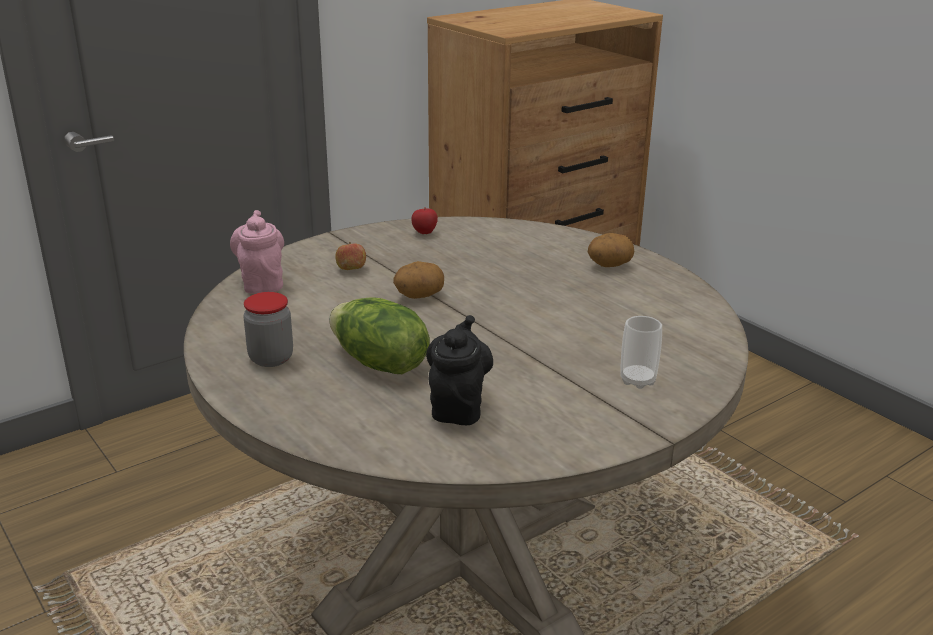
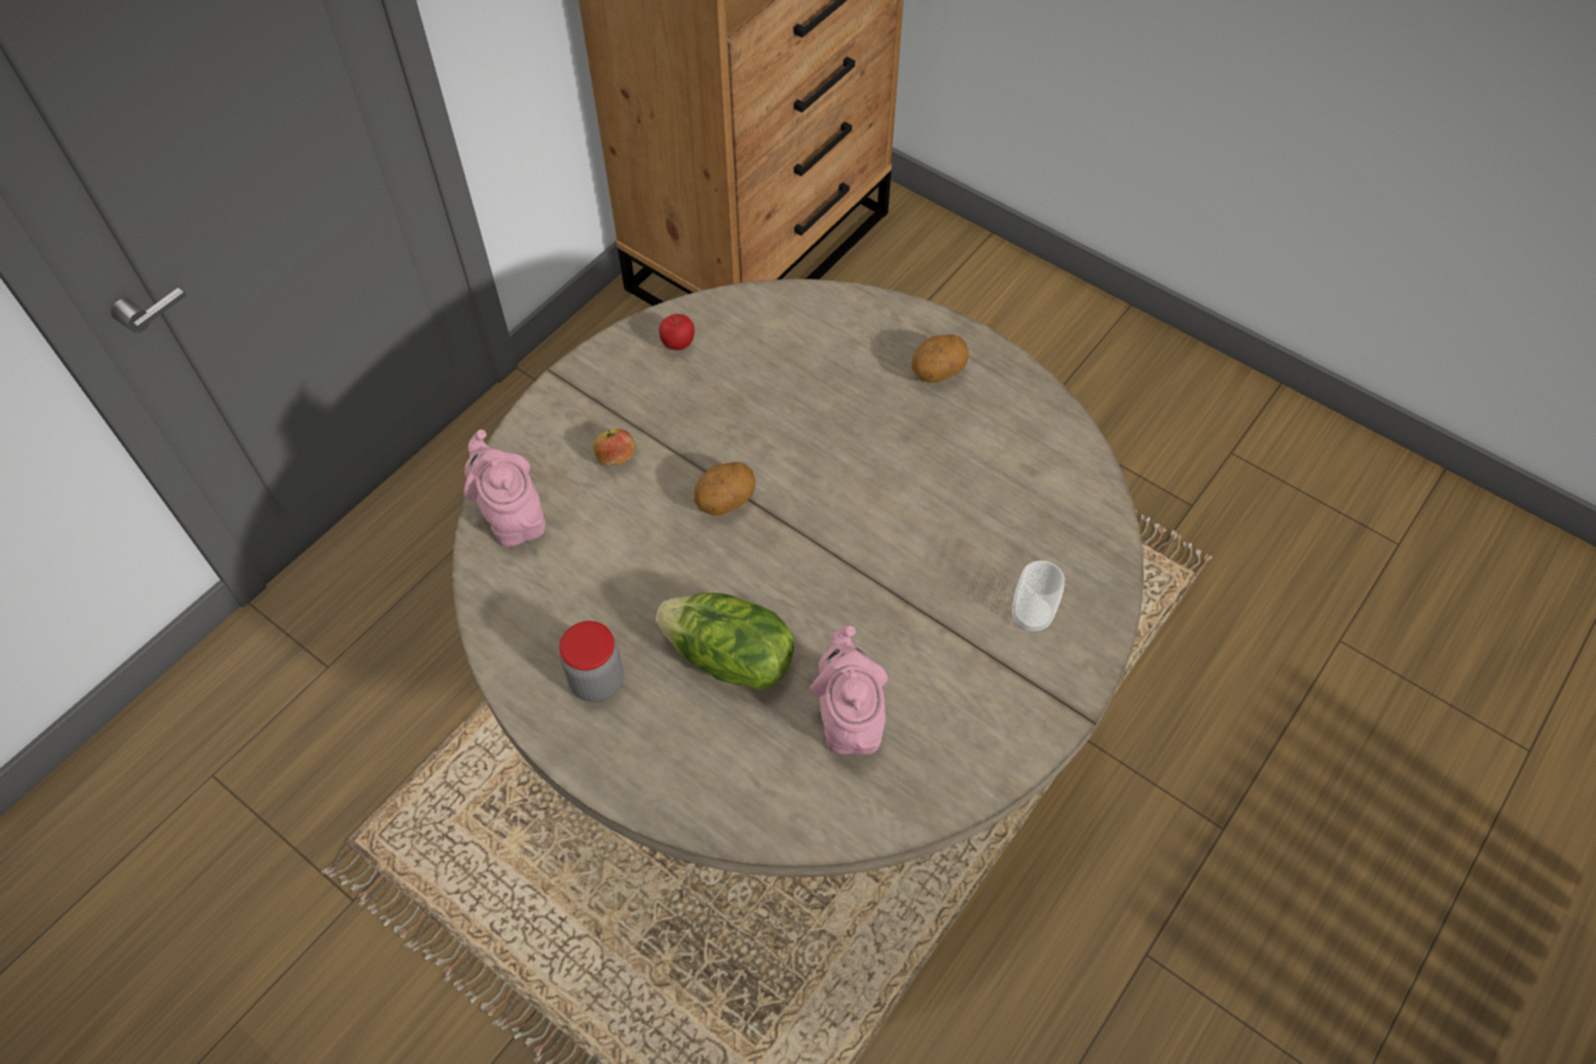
camera: 15 degrees left, 30 degrees up
(458, 407) = (849, 719): black teapot -> pink teapot

